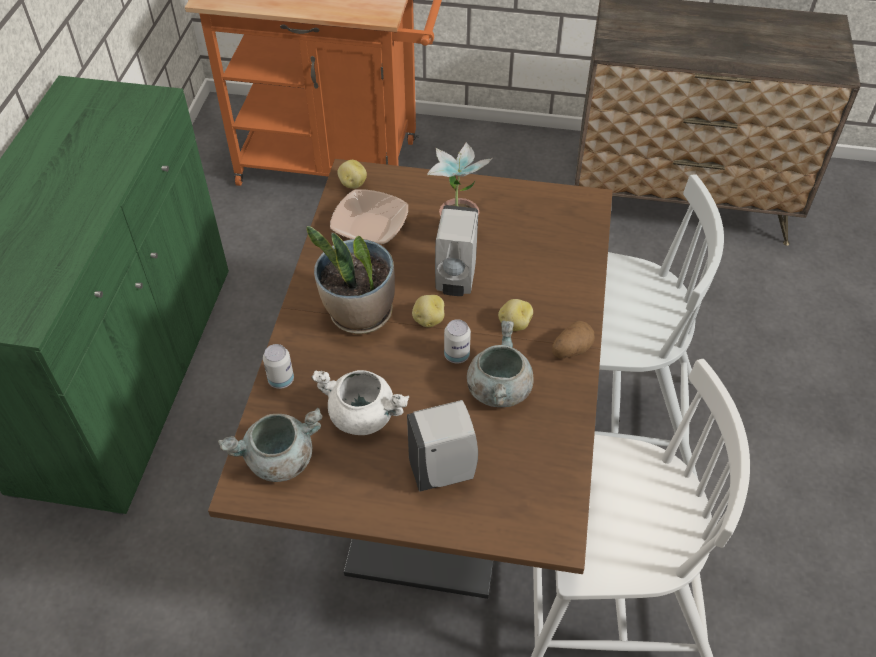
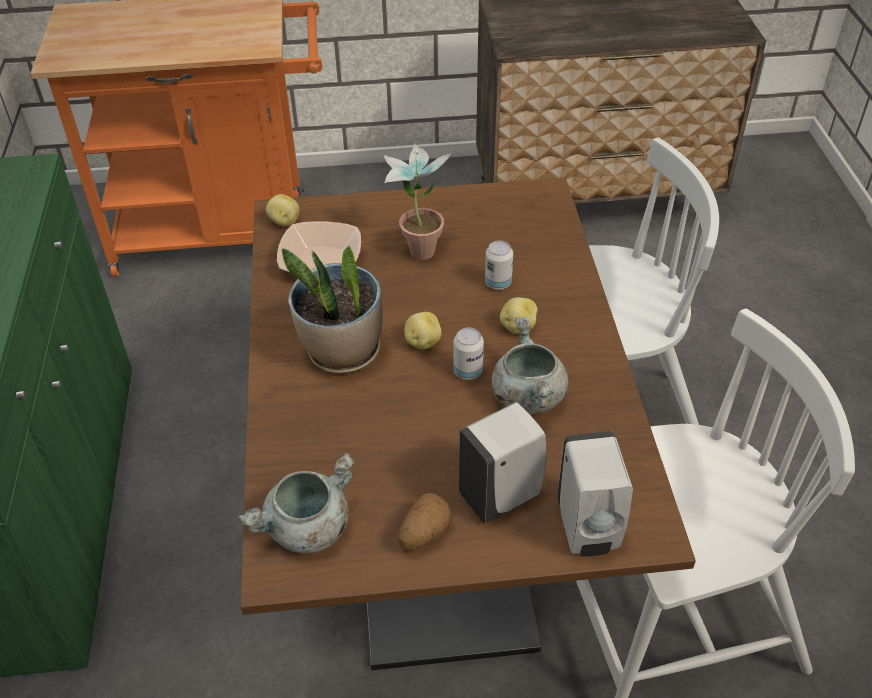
camera: 15 degrees left, 5 degrees down
(281, 380) = (277, 441): can -> can (498, 283)
(364, 415) = (388, 457): white cooking pot -> none
(455, 280) = (436, 296): white soap dispenser -> white soap dispenser (587, 531)
(571, 349) = (588, 339): potato -> potato (423, 533)

